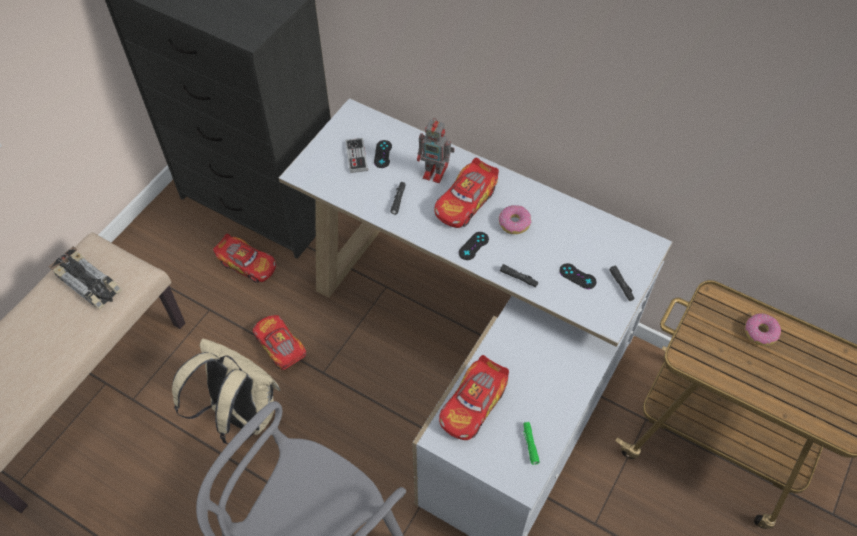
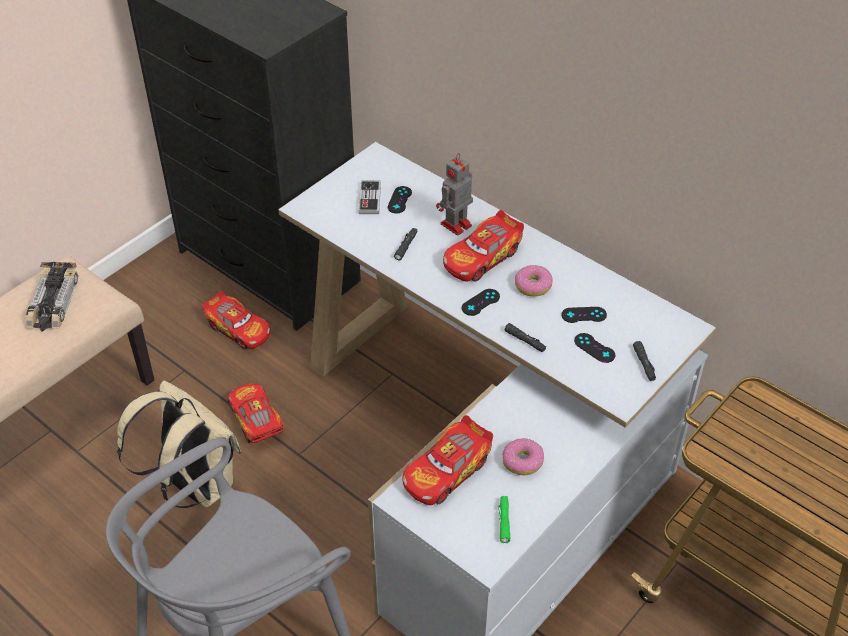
camera: 10 degrees right, 10 degrees down
(89, 283) = (53, 303): toy car -> toy car turned 45 degrees clockwise
(435, 173) = (455, 225): toy robot -> toy robot turned 105 degrees clockwise
(562, 245) = (584, 315): none -> black game controller
(760, 332) = (805, 439): donut -> donut (522, 461)

